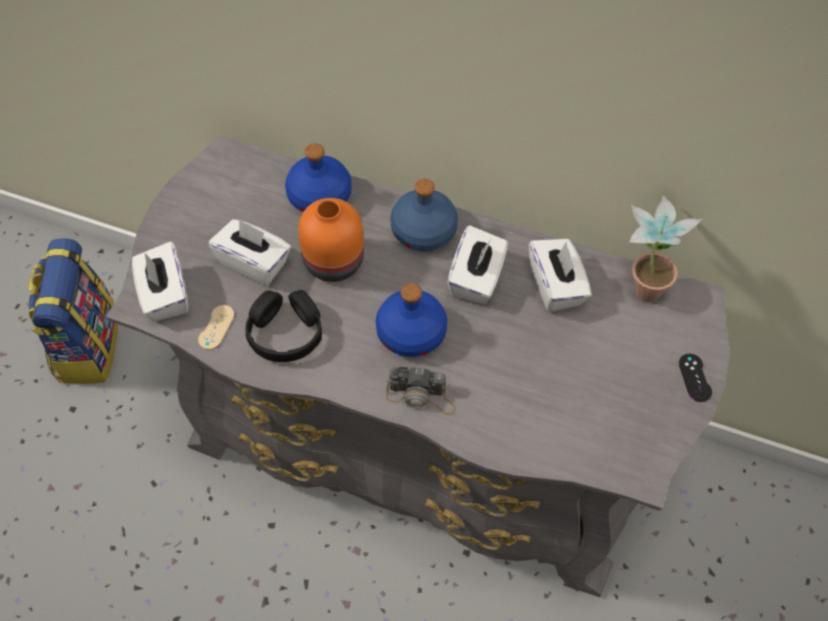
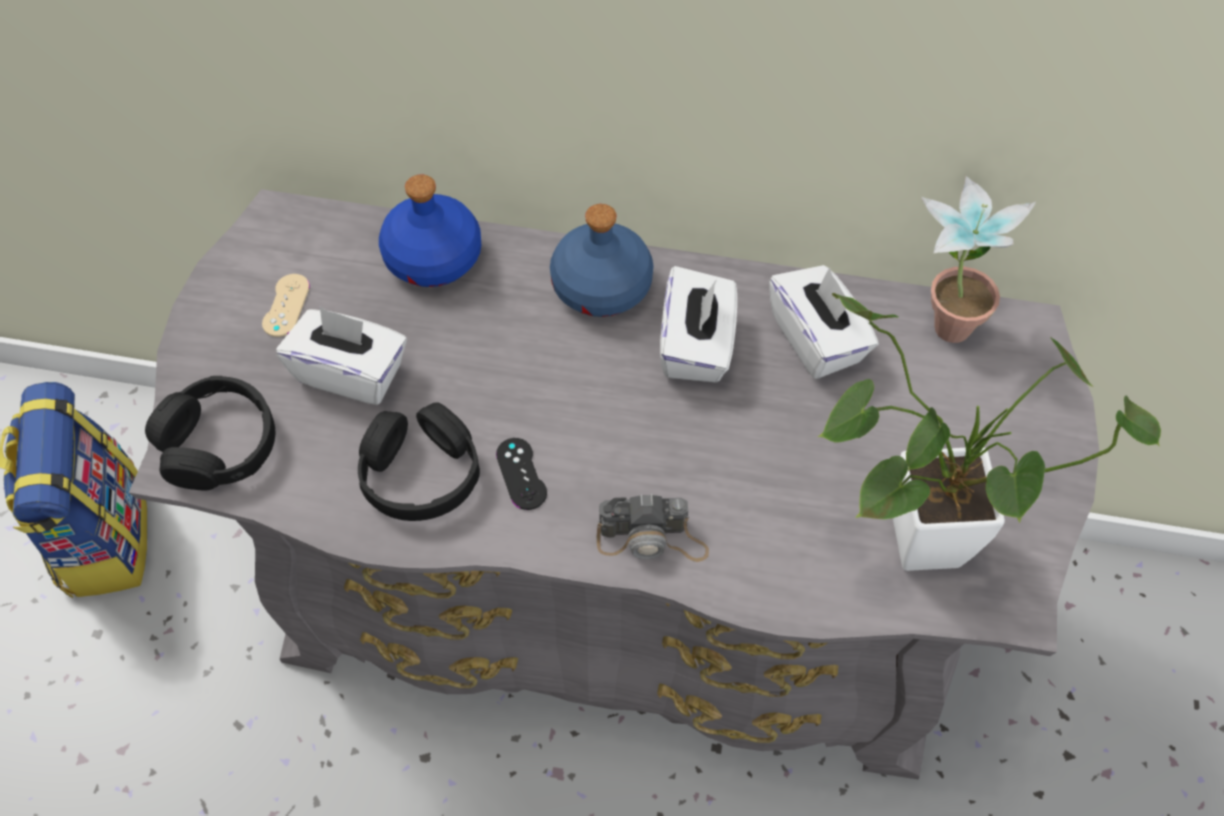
camera: 10 degrees left, 0 degrees up
(164, 295) = (218, 444): white tissue box -> black headphones
(216, 327) = (310, 481): beige game controller -> beige game controller (286, 305)
(334, 263) = (475, 354): orange vase -> none
(411, 333) = (616, 443): blue bottle -> none
(583, 425) = (906, 544): none -> potted plant
(695, 378) = (1053, 444): black game controller -> black game controller (521, 474)

